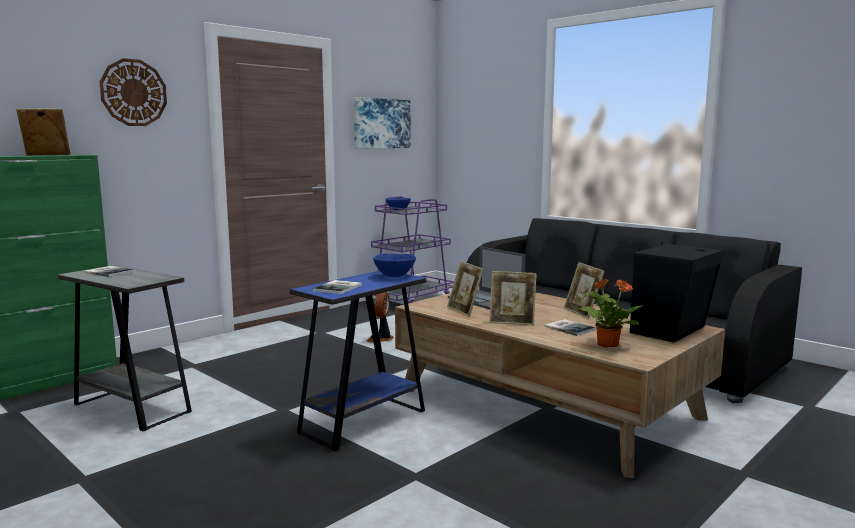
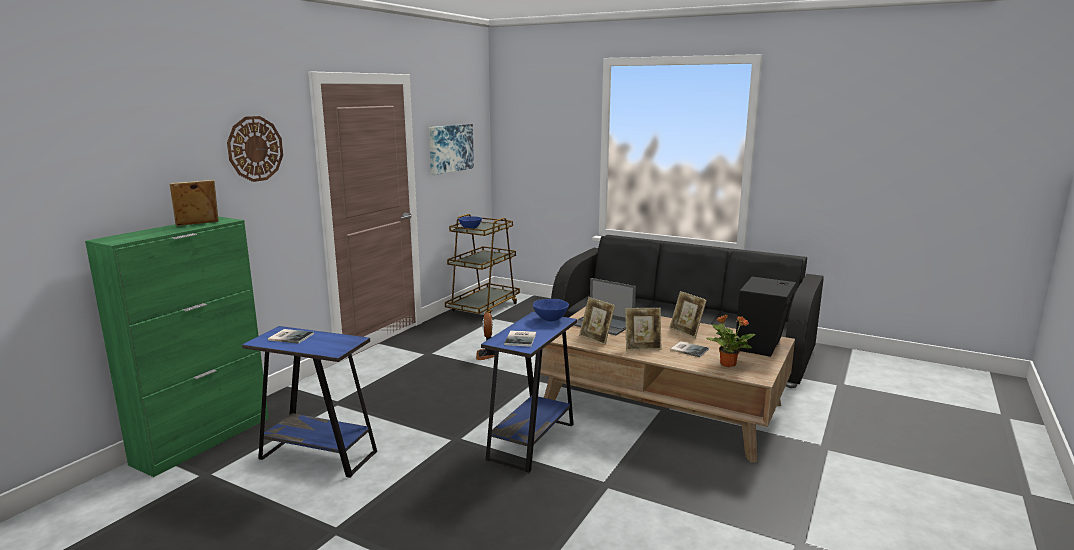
camera: 15 degrees left, 5 degrees up
(132, 408) = (318, 455): grey side table -> blue side table
(412, 299) = (483, 308): purple cart -> brown cart

